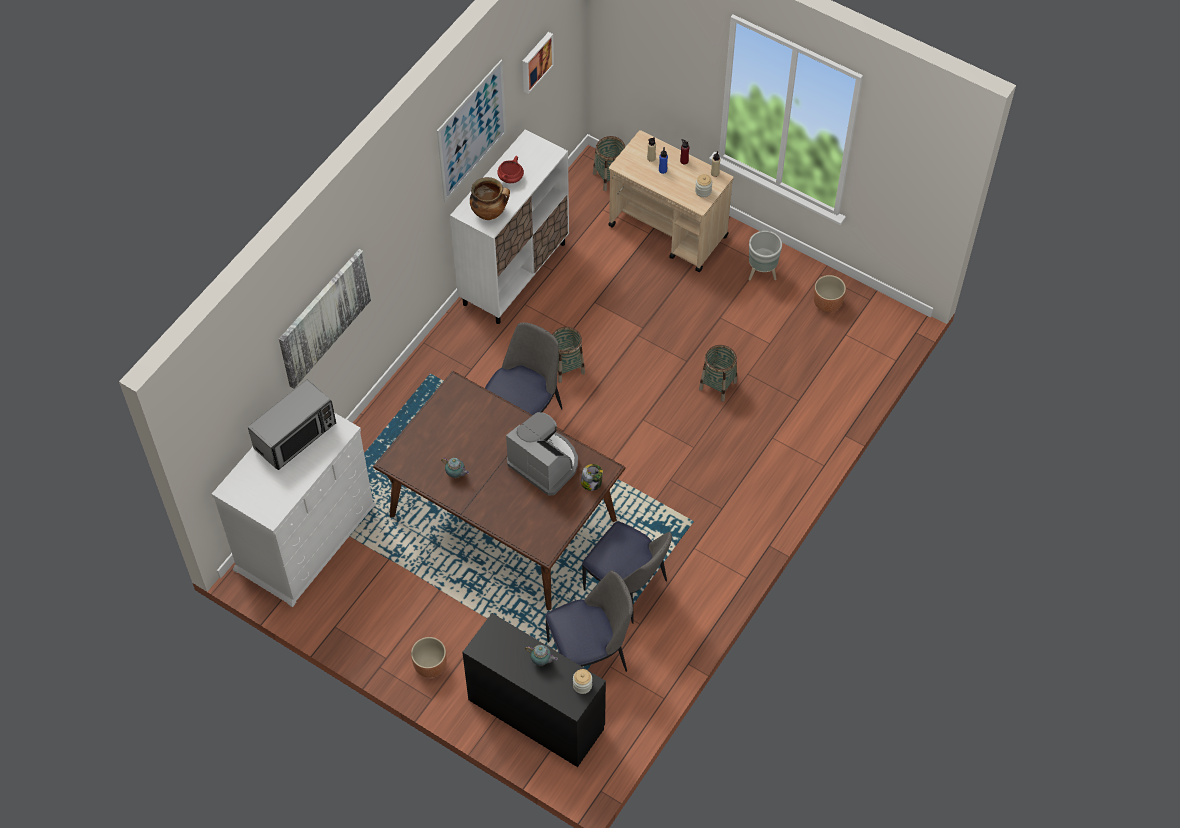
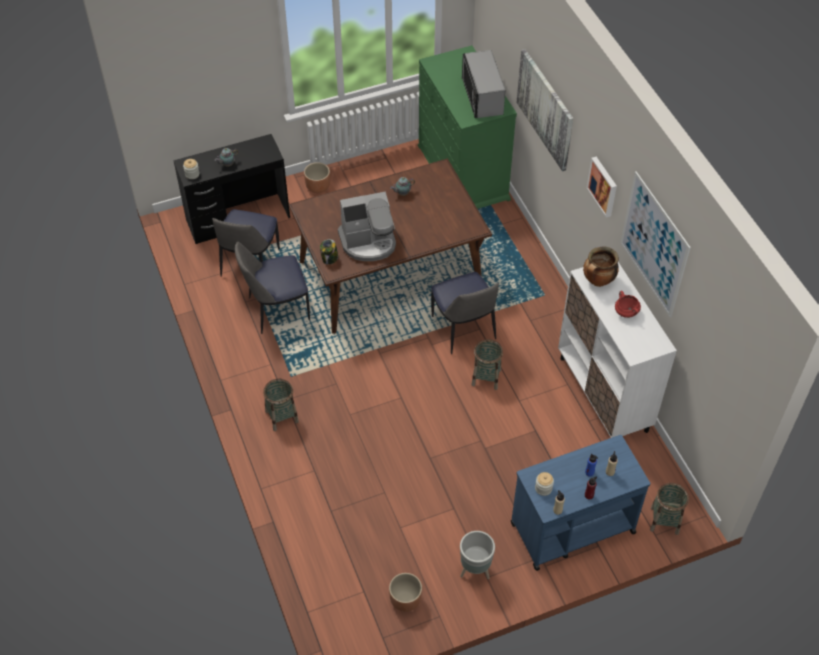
camera: 125 degrees right, 5 degrees down
(305, 537) = (463, 173): white dresser -> green dresser
(536, 61) = (710, 329): picture -> picture (603, 186)
(669, 231) = (571, 528): beige cart -> blue cart
(718, 385) = (390, 464): basket -> basket (281, 416)

